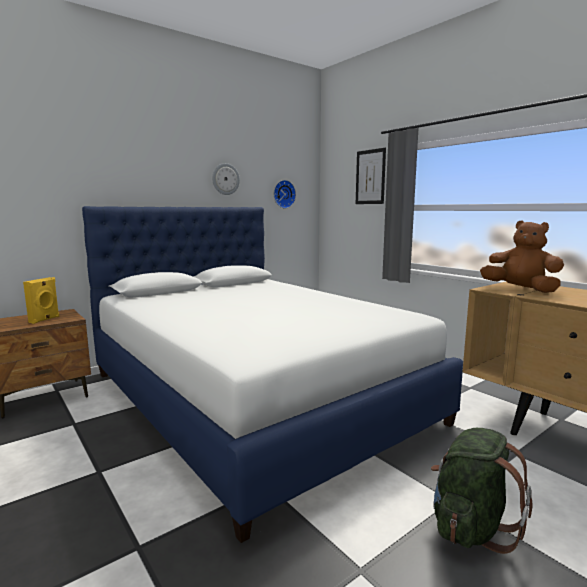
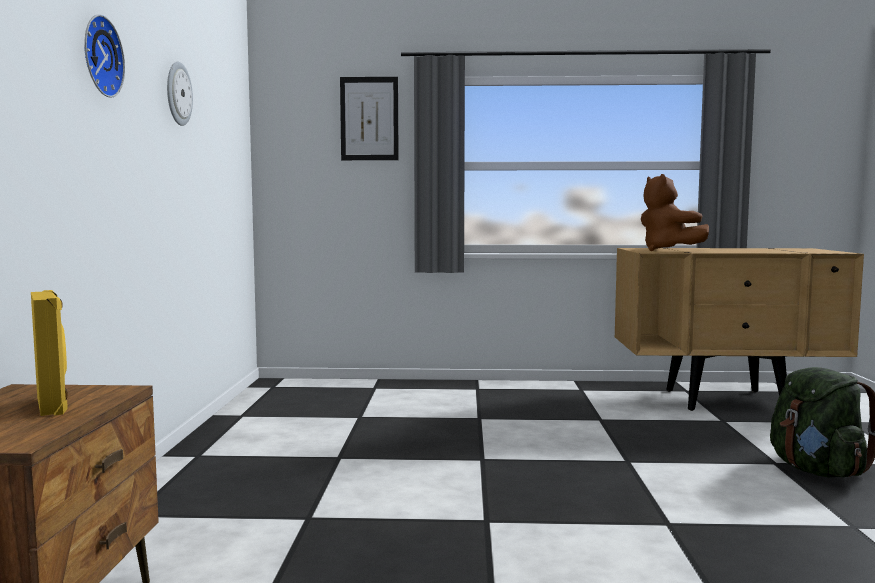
camera: 50 degrees left, 5 degrees down
(254, 396) = (422, 470): white bed -> none
(283, 194) = (226, 136): wall clock -> wall clock (98, 56)
(520, 289) = (667, 250): brown plush toy -> brown plush toy turned 105 degrees counterclockwise

